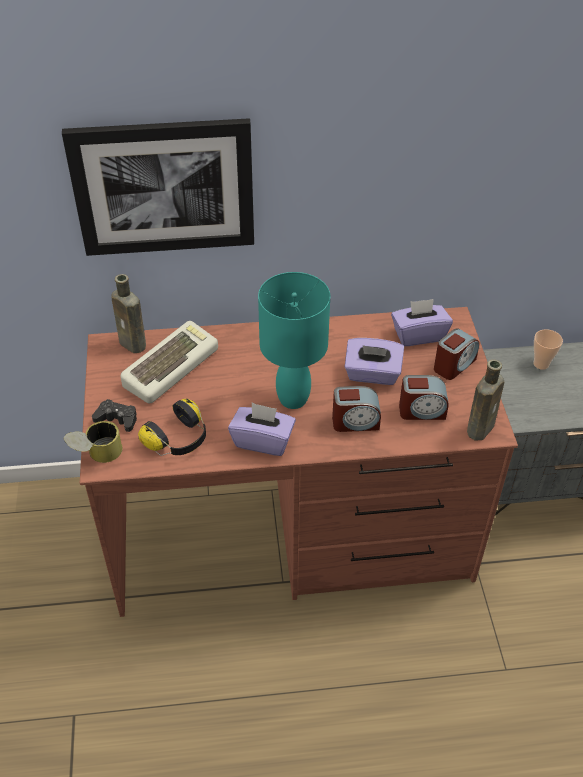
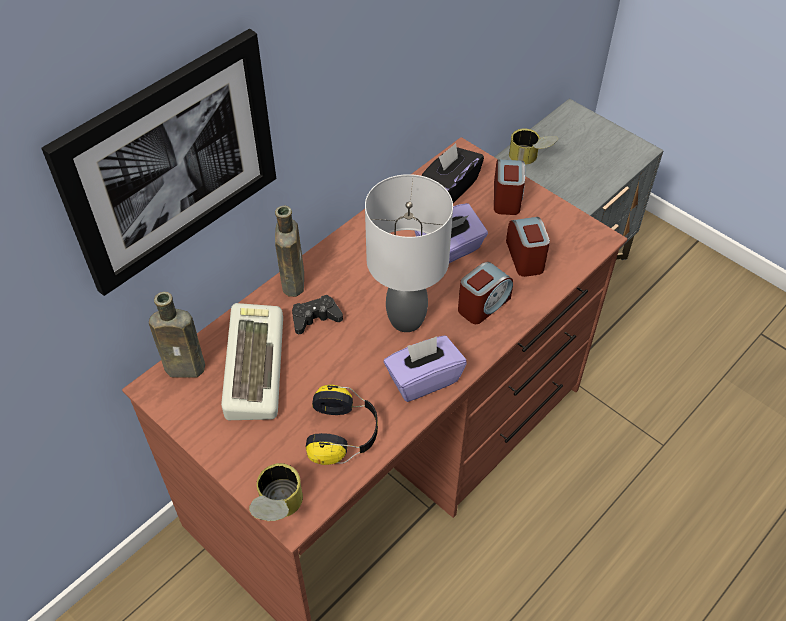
camera: 40 degrees left, 5 degrees up
(117, 419) = (257, 457): black game controller -> black game controller (315, 318)
(294, 398) = (407, 318): turquoise table lamp -> grey table lamp
(418, 335) = (449, 187): purple tissue box -> black tissue box
(422, 410) = (525, 257): alarm clock -> alarm clock turned 60 degrees counterclockwise
(481, 427) = (586, 241): brown bottle -> brown bottle (293, 280)
(541, 364) = (530, 158): cup -> can

